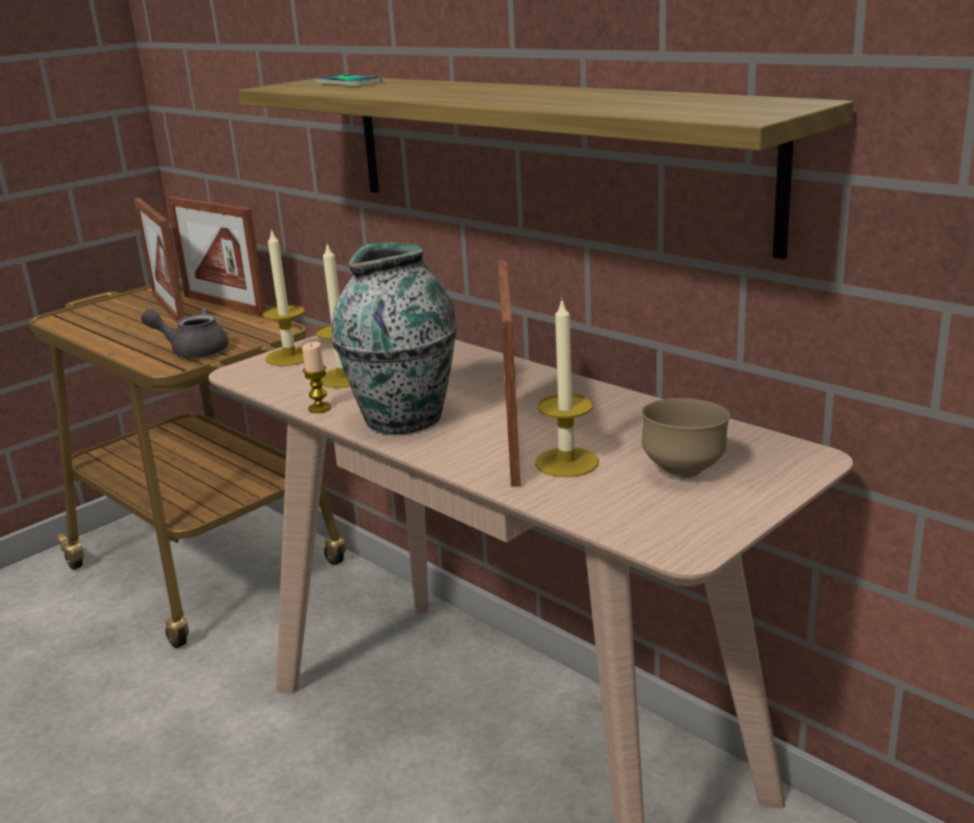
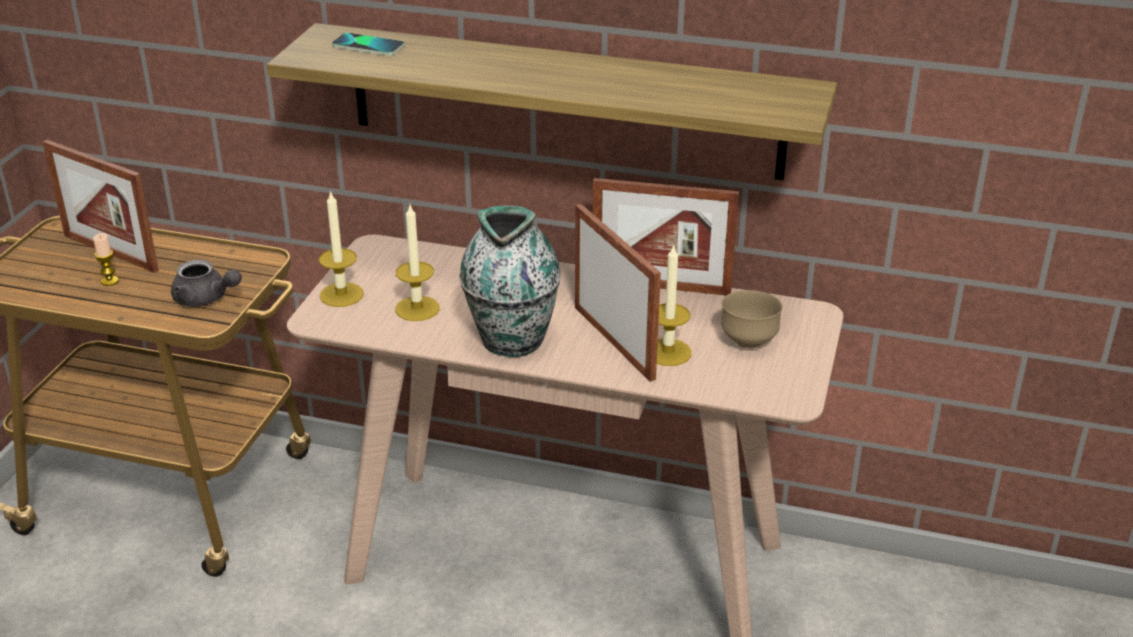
camera: 30 degrees left, 10 degrees up
(193, 351) = (206, 299): grey teapot -> grey teapot turned 135 degrees counterclockwise
(224, 305) = (168, 237): picture frame -> picture frame (660, 287)
(319, 408) = (433, 344): candle -> candle (109, 281)

